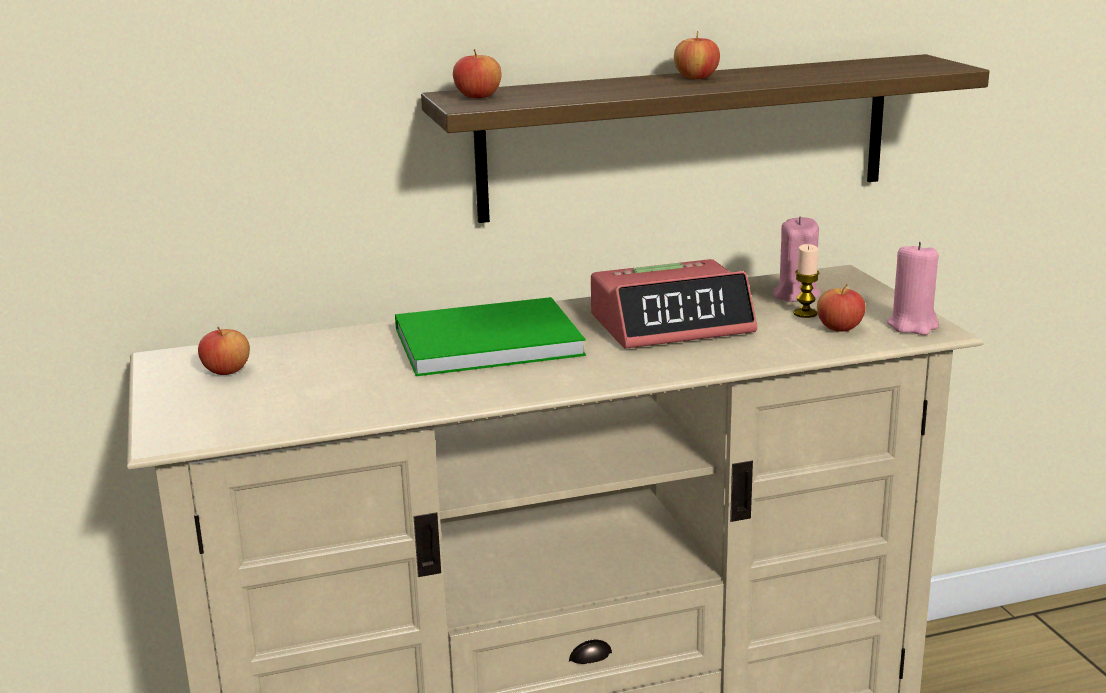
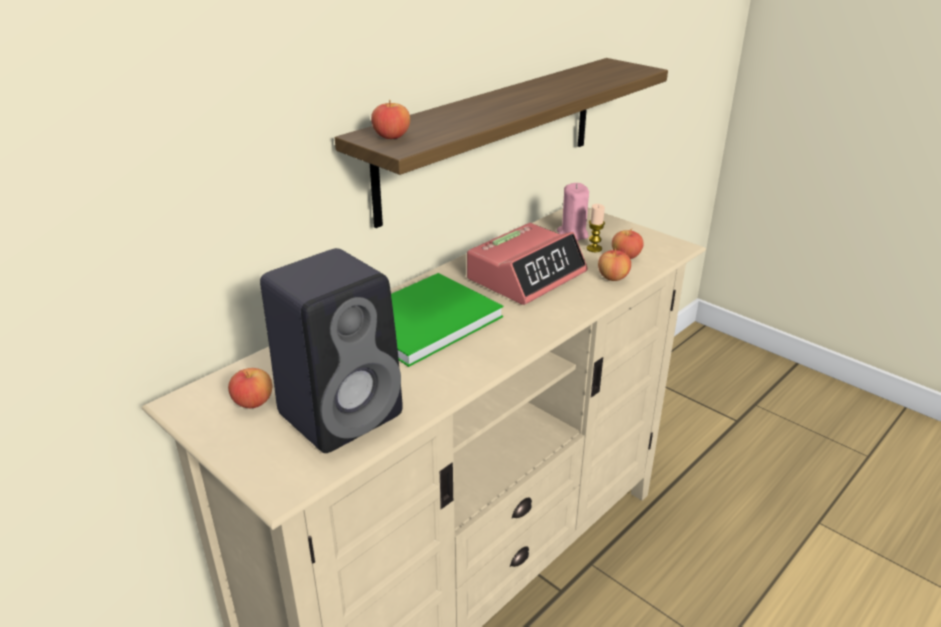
camera: 30 degrees left, 10 degrees up
(299, 397) = (343, 412): none -> black speaker
(696, 77) = (510, 96): apple -> apple (613, 277)
(913, 326) = (662, 245): pink candle -> none

